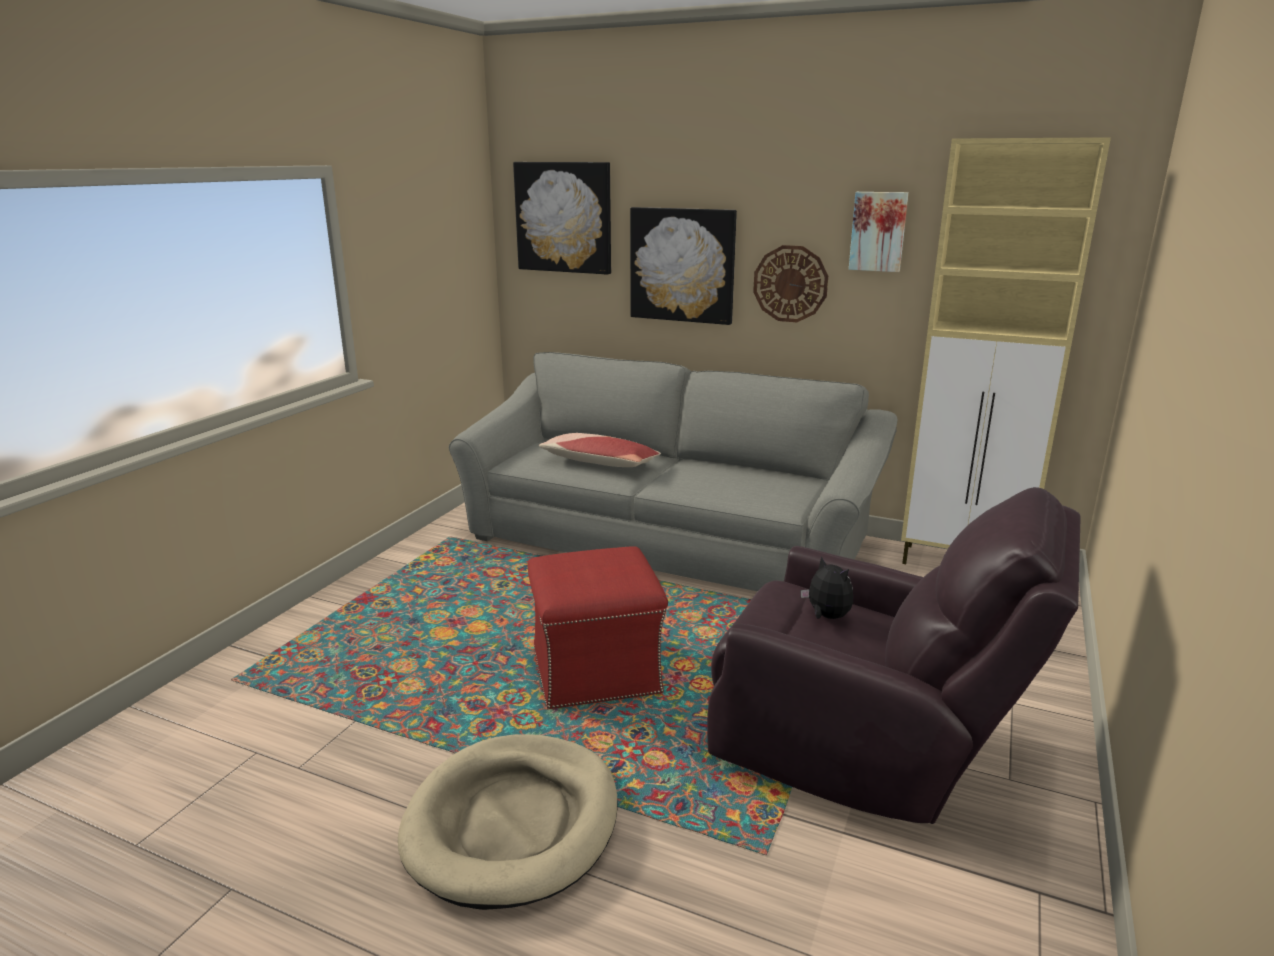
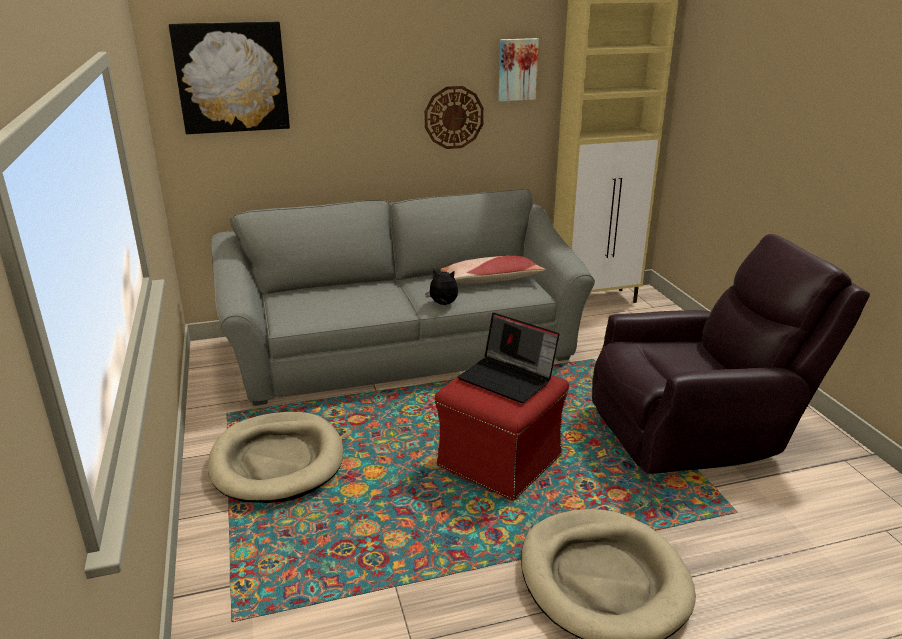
camera: 40 degrees left, 5 degrees up
(427, 586) = (277, 461): none -> beige dog bed
(599, 462) = (357, 300): pillow -> pillow (491, 280)
(602, 569) = (508, 378): none -> laptop
(682, 265) = (359, 112): picture -> none
(826, 617) = (665, 354): plush toy -> plush toy (443, 304)

